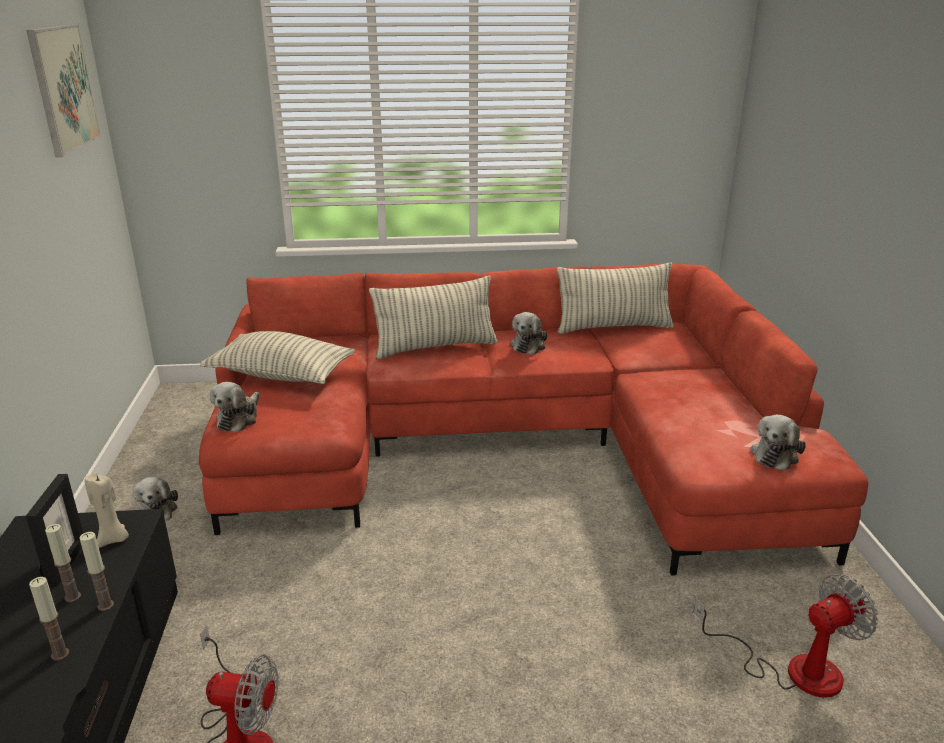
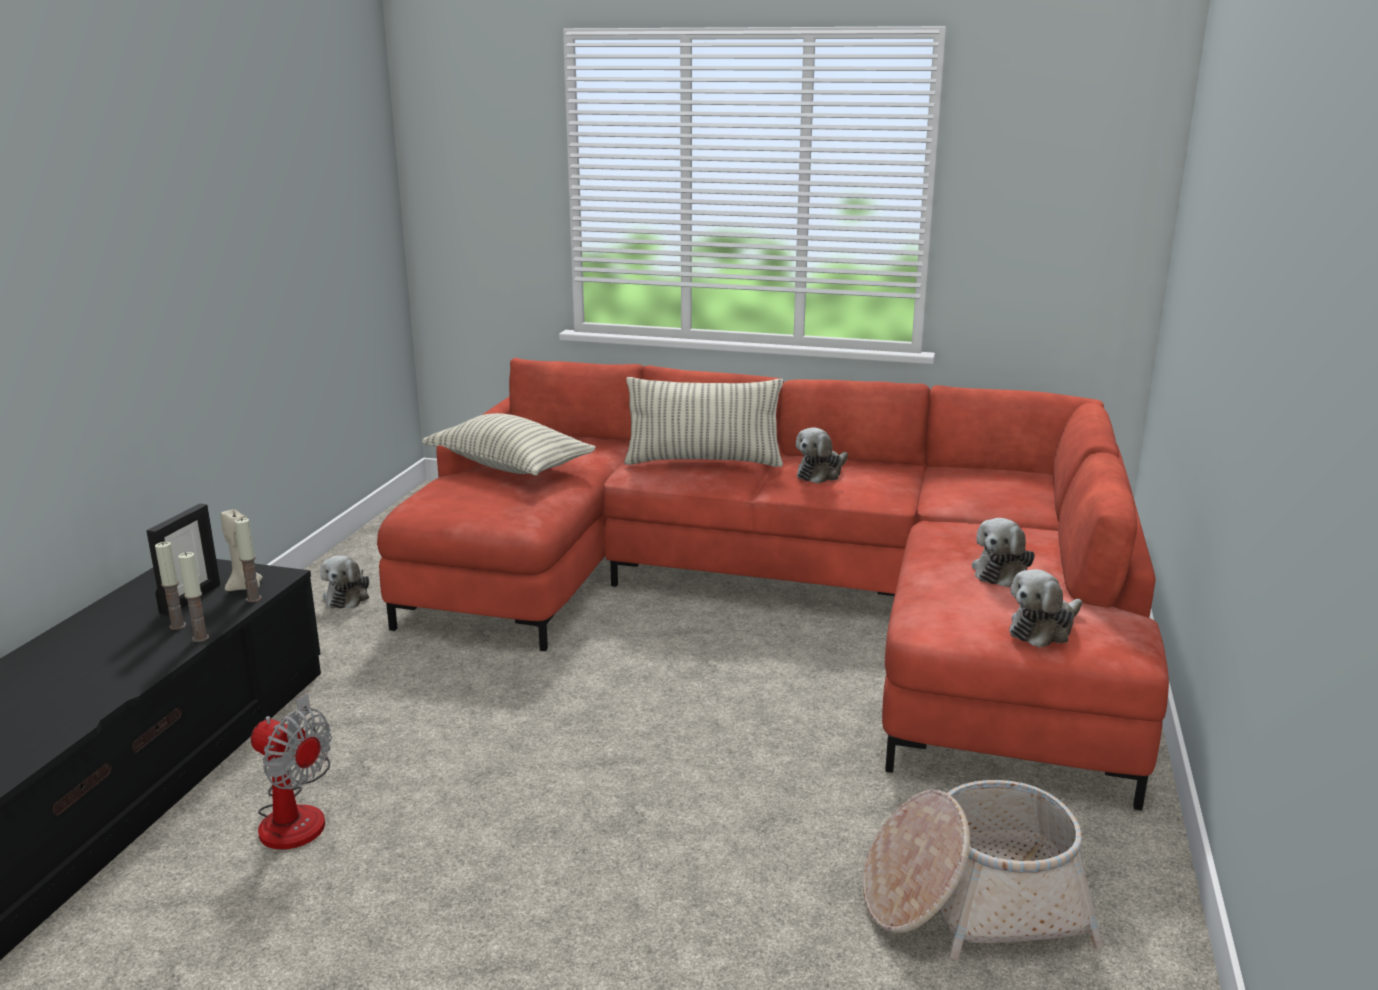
camera: 20 degrees right, 5 degrees down
(60, 654) = (135, 667): candle -> candle (253, 599)
(64, 88) = (336, 129): picture -> none
(239, 418) = (433, 500): plush toy -> plush toy (1002, 571)
(613, 327) = (950, 468): pillow -> none
(793, 669) = (972, 902): fan -> basket

